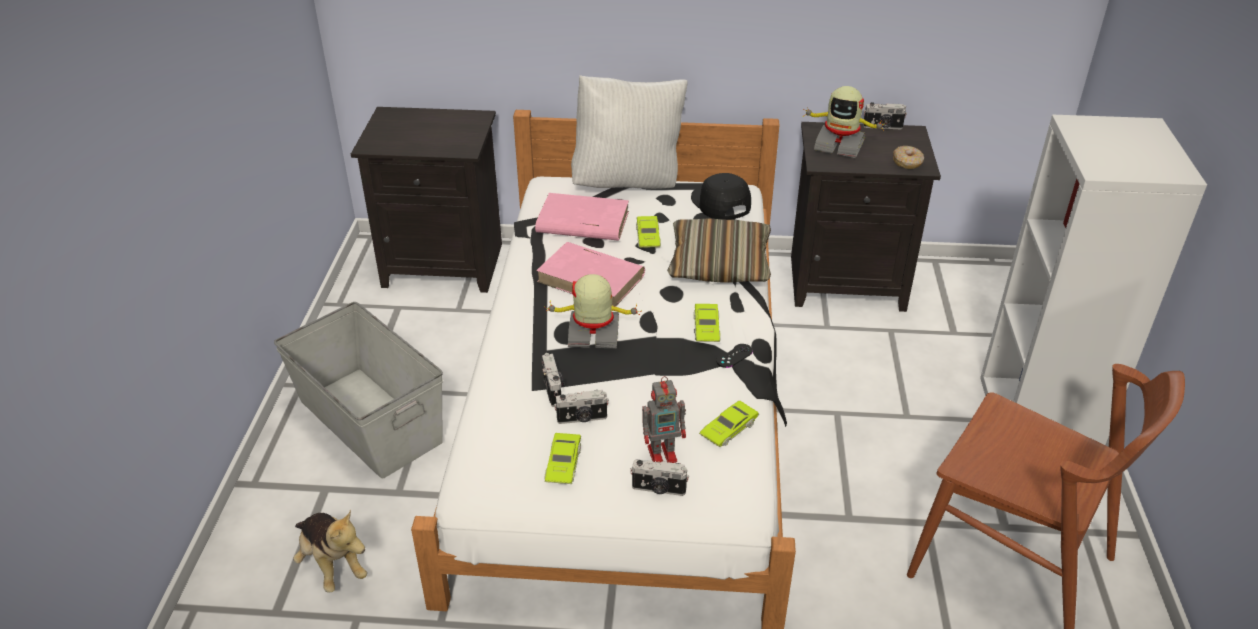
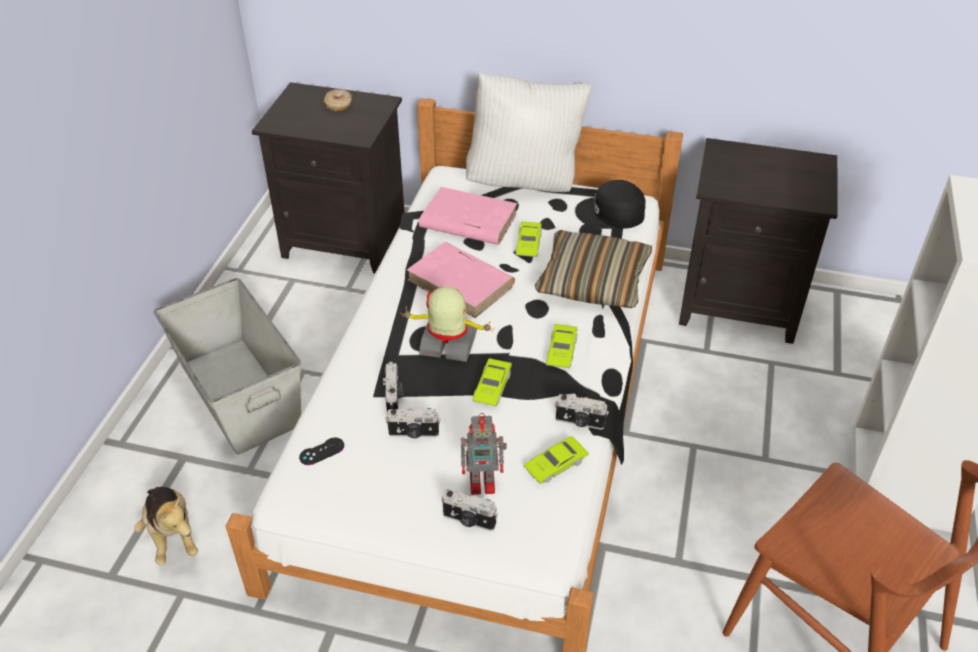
camera: 10 degrees right, 5 degrees up
(563, 463) = (383, 479): green toy car -> green toy car (492, 387)
(719, 203) = (611, 213): black cap -> black cap turned 75 degrees counterclockwise
(734, 356) = (581, 385): black game controller -> black game controller (322, 451)
(839, 145) = (739, 169): toy robot -> none
(883, 127) = (790, 152): camera -> camera (580, 422)
(907, 162) = (806, 196): donut -> donut (338, 105)

